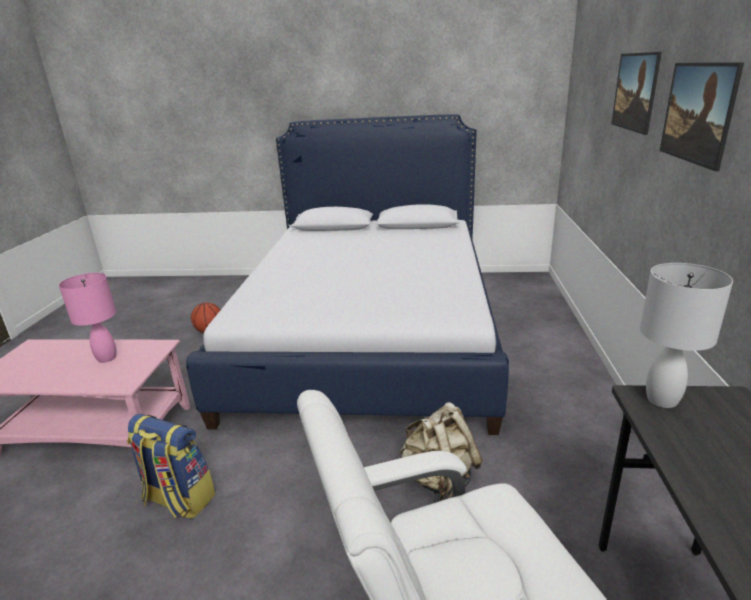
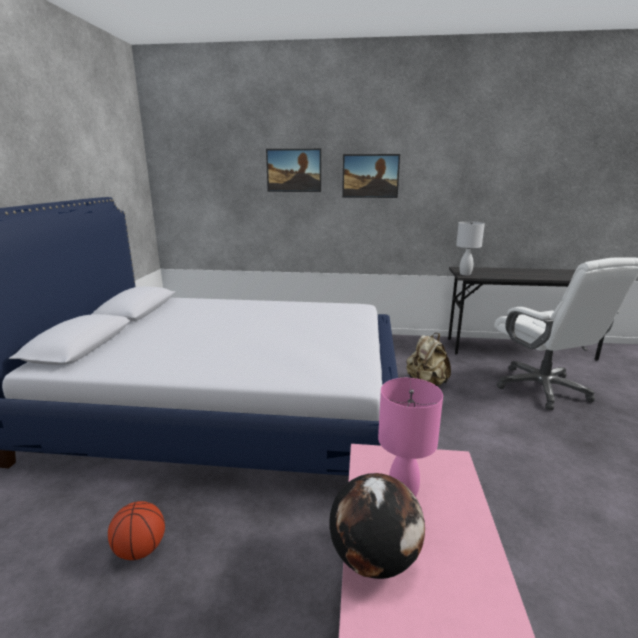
camera: 90 degrees left, 5 degrees down
(69, 347) = (374, 559): none -> globe
(178, 499) = (490, 498): backpack -> none

